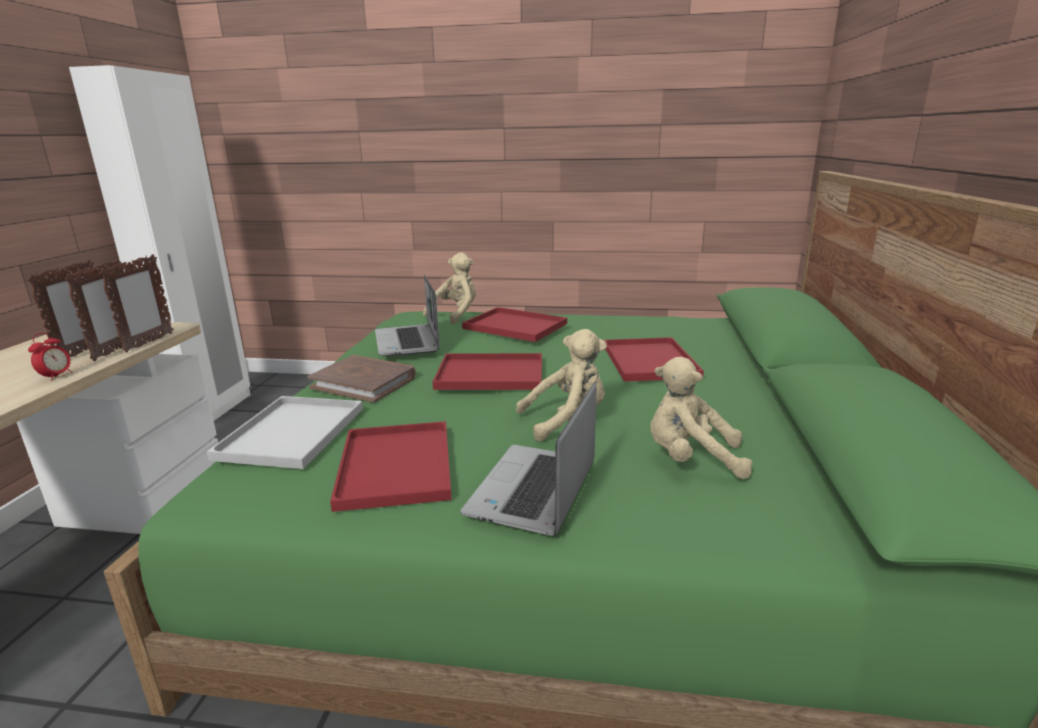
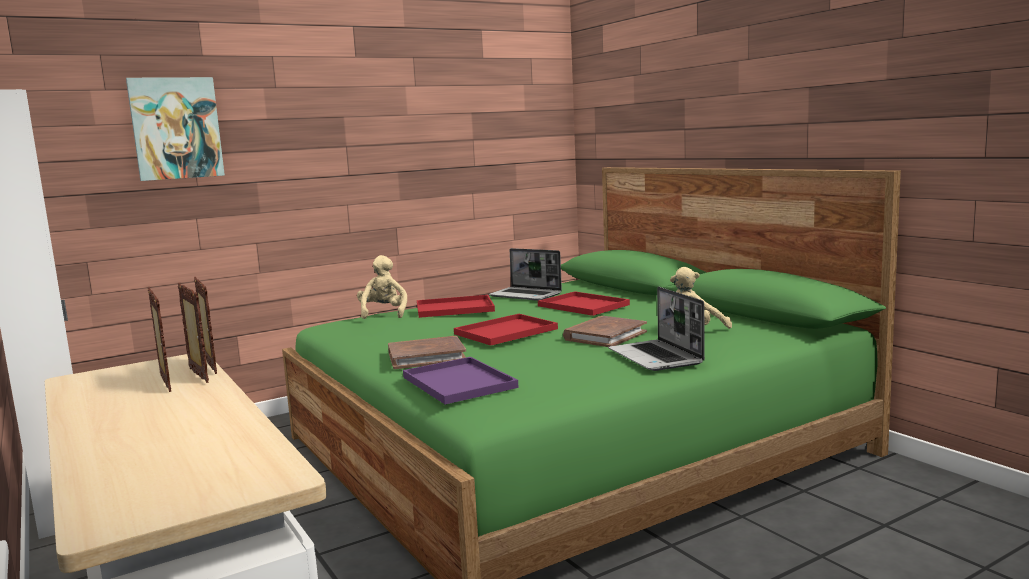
camera: 40 degrees left, 10 degrees down
(57, 376) = (213, 394): alarm clock -> none
(292, 434) = (461, 382): white tray -> purple tray
(342, 105) = (176, 128): none -> picture
(394, 464) = (561, 372): red tray -> none
(408, 342) = (399, 332): laptop -> laptop (526, 295)
(567, 421) = (605, 335): beige plush toy -> brown book

